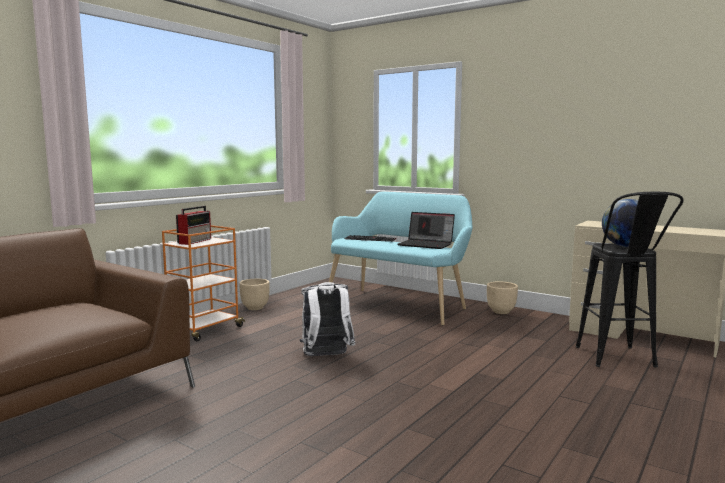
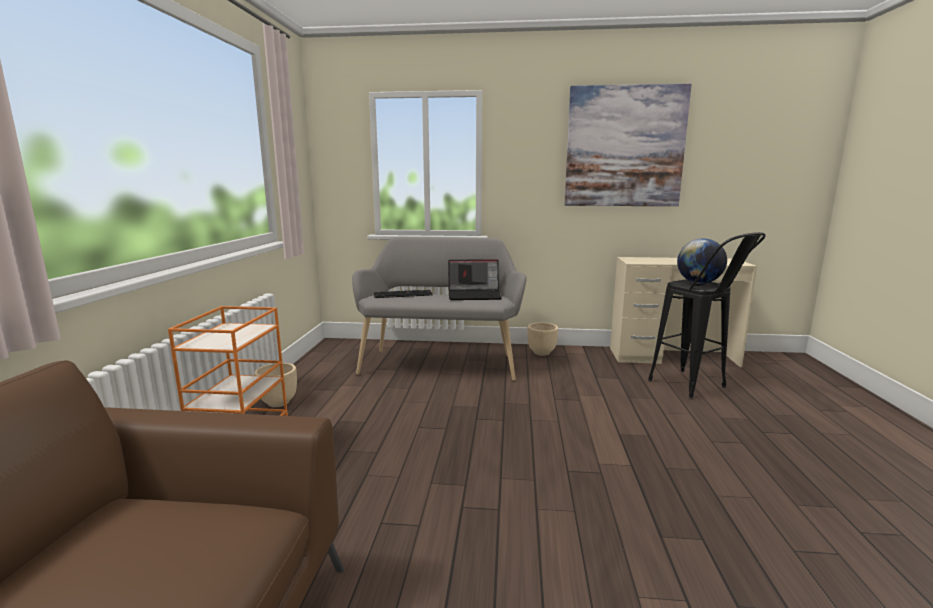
camera: 30 degrees left, 5 degrees up
(195, 241) = (221, 335): radio -> none
(326, 357) = (453, 457): white backpack -> none
(399, 304) = (440, 362): turquoise bench -> grey bench
(596, 107) = (624, 147): none -> picture

